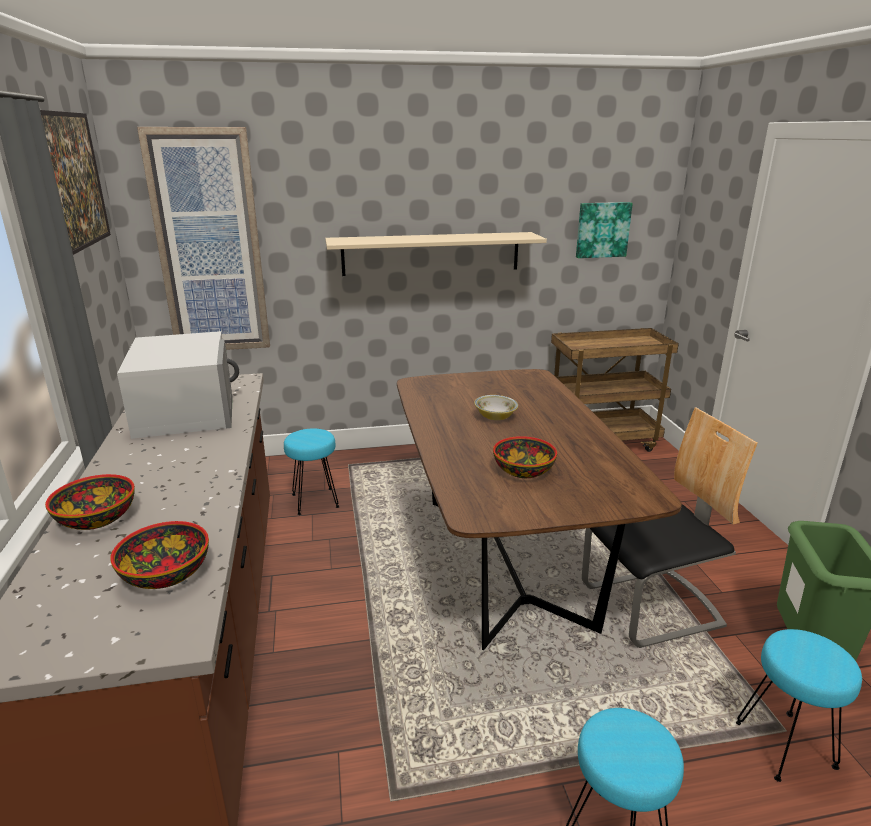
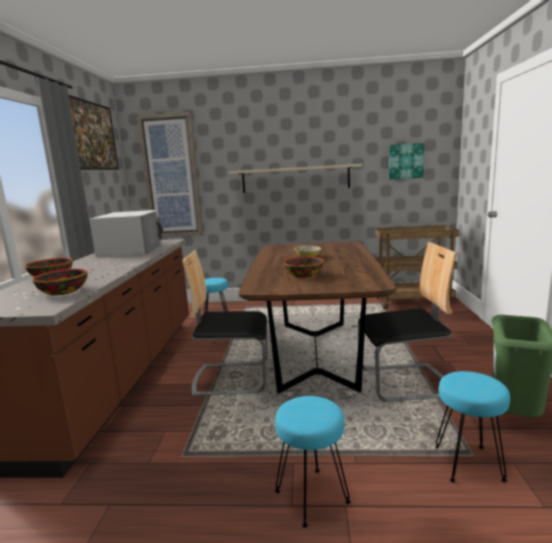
camera: 15 degrees right, 10 degrees down
(396, 624) = (232, 378): none -> chair

